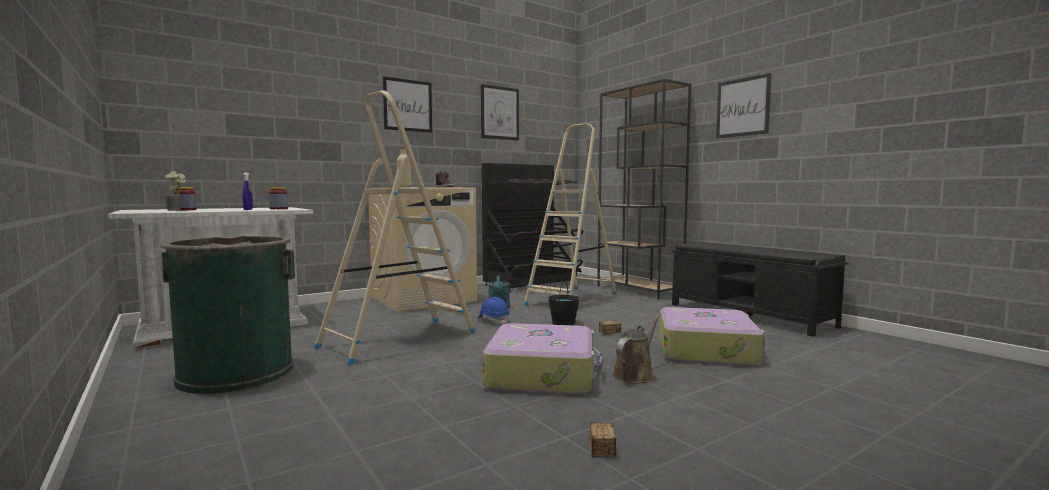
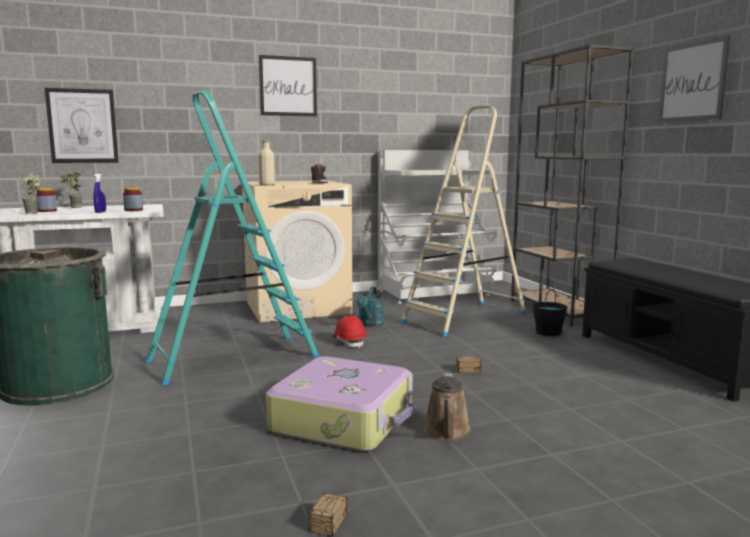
camera: 15 degrees right, 5 degrees up
(208, 208) = (73, 207): none -> potted plant
(400, 339) = (234, 358): beige step ladder -> turquoise step ladder
(493, 320) = (349, 342): blue hard hat -> red hard hat
(499, 113) = (402, 88): picture -> picture (82, 126)
(533, 284) = (435, 294): black shoe rack -> white shoe rack
(563, 323) = (424, 352): black bucket -> black bucket (548, 332)
(635, 375) = (447, 433): brown watering can -> brown watering can turned 135 degrees clockwise
(707, 350) = (567, 408): suitcase -> none

